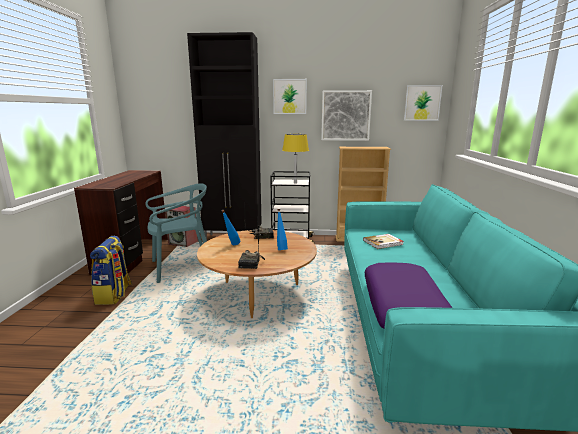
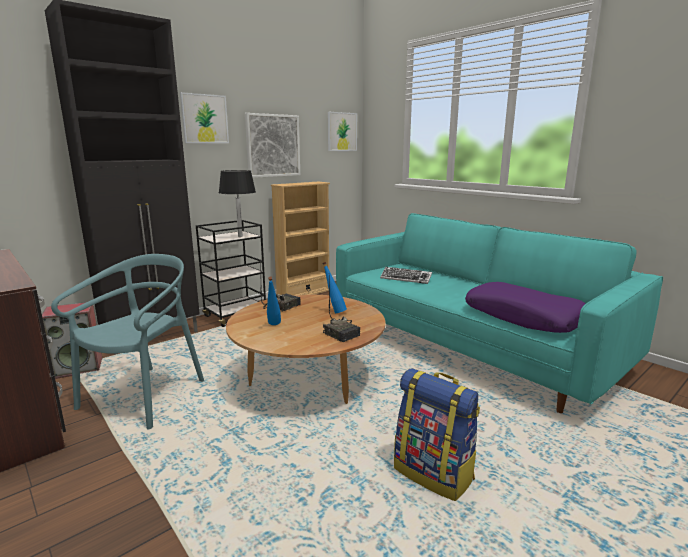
camera: 45 degrees left, 0 degrees up
(114, 295) = (105, 478): backpack -> backpack (434, 473)
(295, 183) = (240, 236): yellow table lamp -> black table lamp
(383, 242) = (406, 278): book -> keyboard

